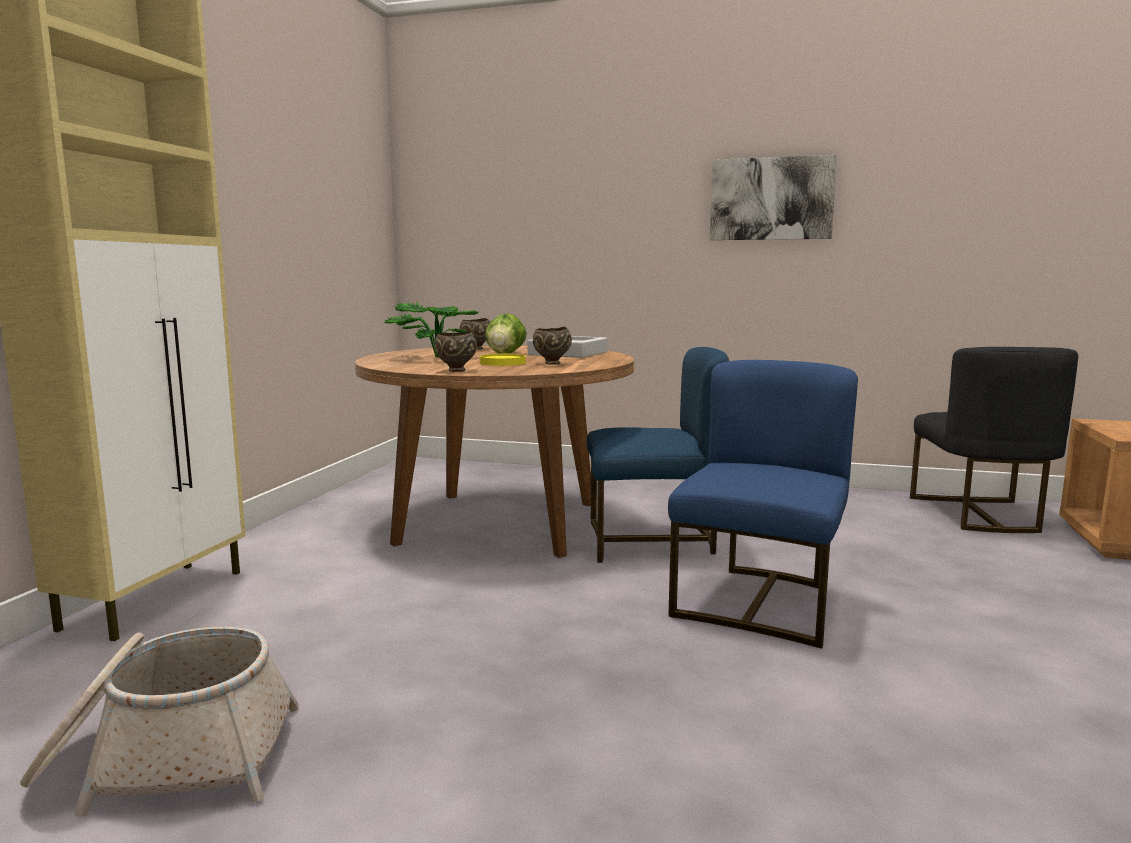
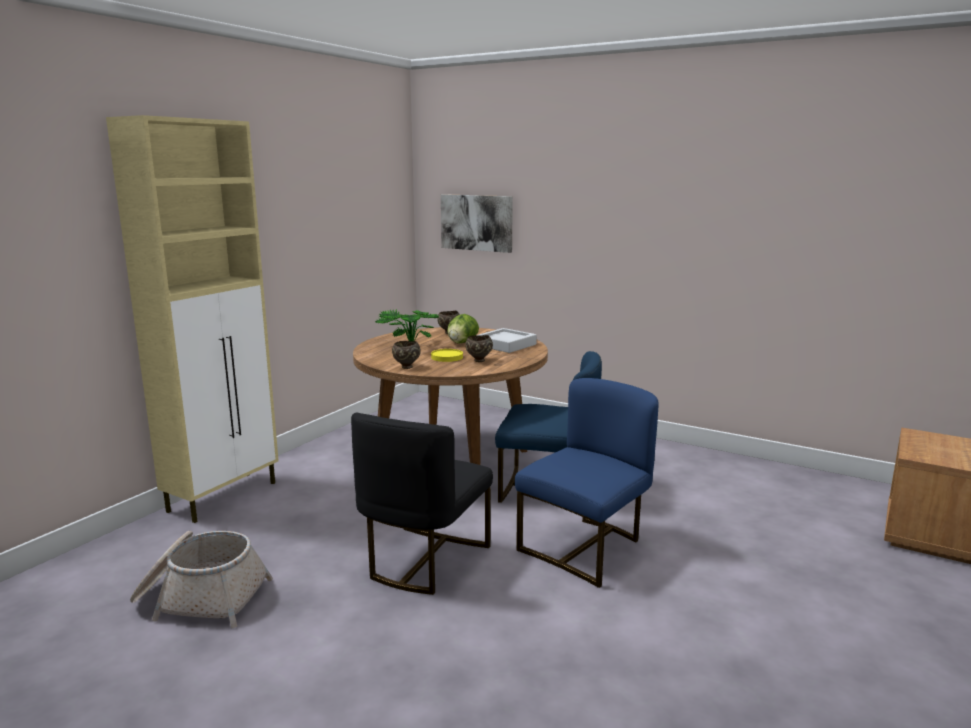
camera: 15 degrees right, 5 degrees up
(771, 199) = (686, 223): picture -> picture (477, 222)
(979, 514) = (825, 493): black chair -> black chair (424, 560)

